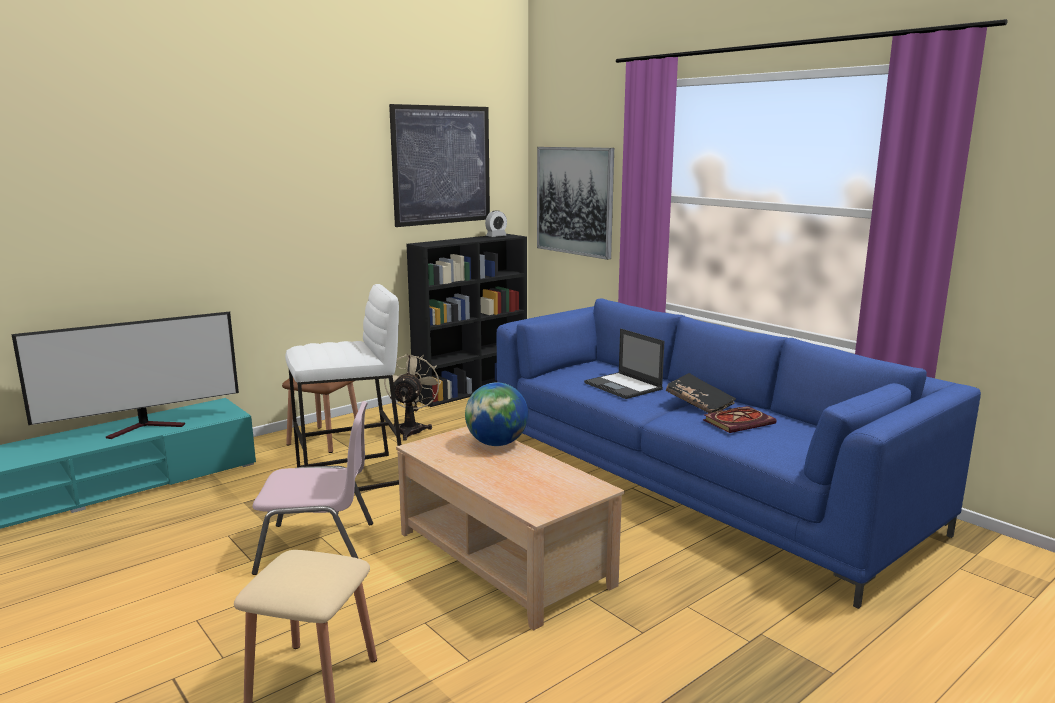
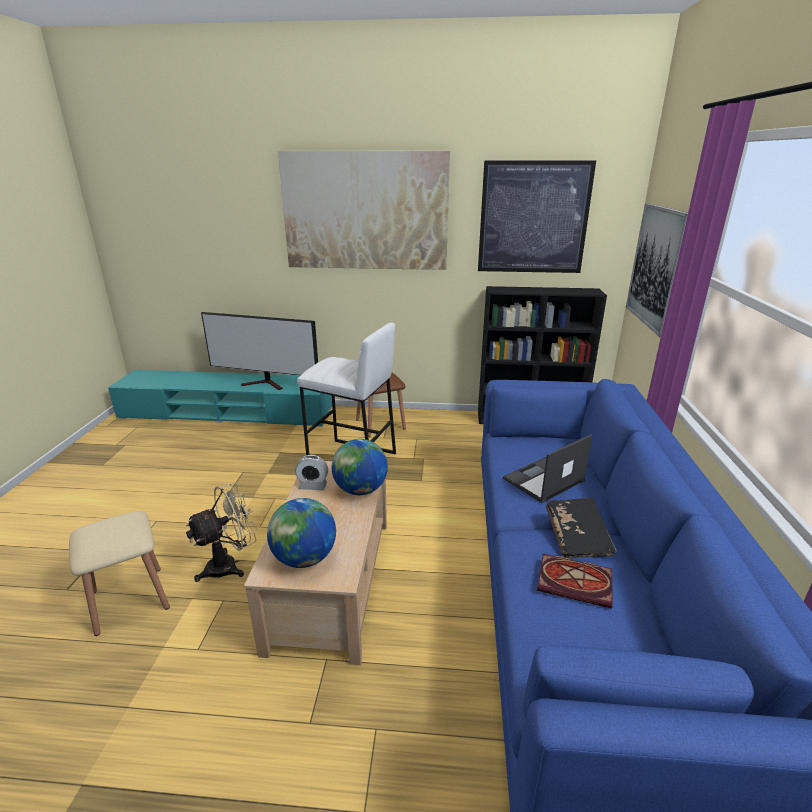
camera: 45 degrees right, 10 degrees up
(260, 164) = (365, 212): none -> picture
(318, 547) = (263, 505): pink chair -> none
(412, 429) = (440, 438): beige fan -> beige fan (230, 565)
(496, 236) = (578, 290): alarm clock -> alarm clock (313, 486)
(548, 493) = (304, 559): none -> globe
(624, 386) = (543, 480): laptop -> laptop turned 45 degrees clockwise

